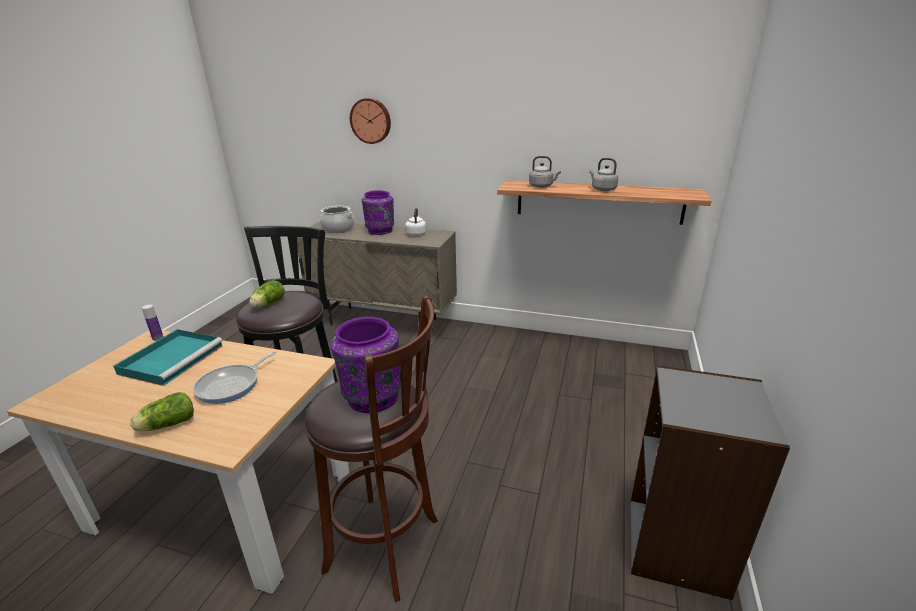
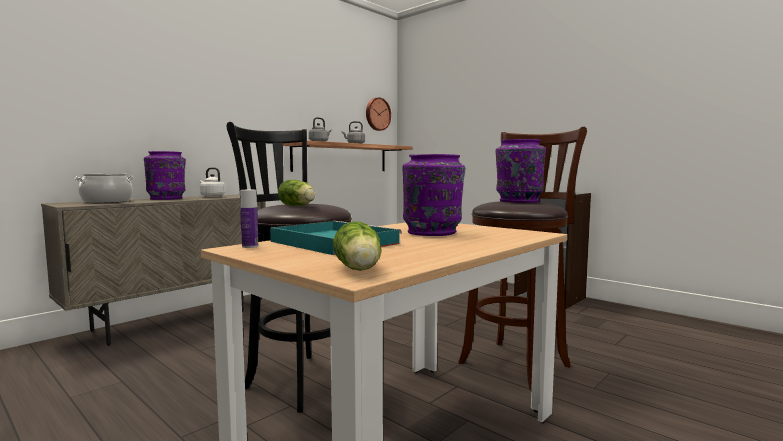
camera: 65 degrees left, 20 degrees down
(166, 425) = (488, 242): lettuce -> lettuce (359, 270)
(231, 385) = (433, 232): frying pan -> purple vase
(371, 121) = (138, 73): wall clock -> wall clock (377, 114)

